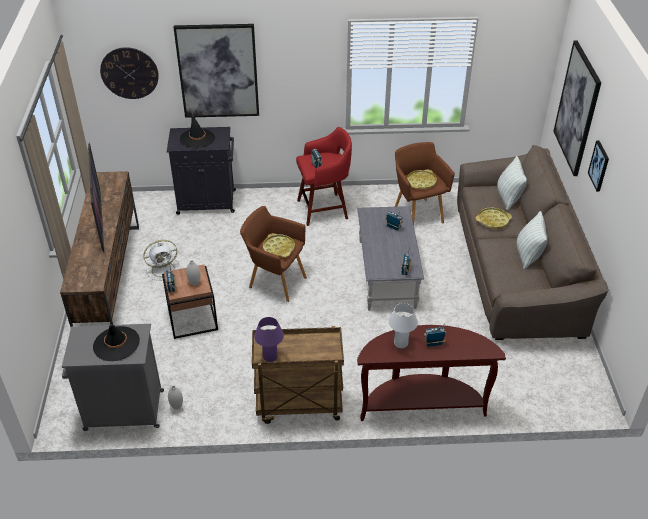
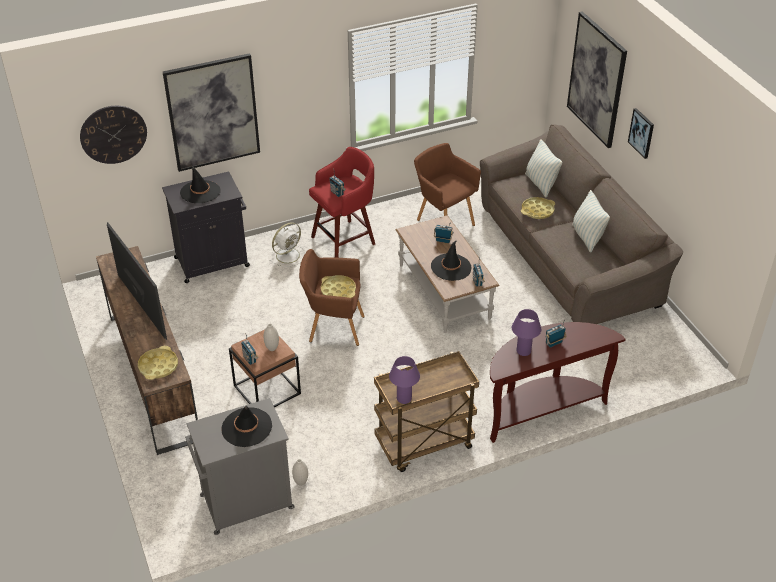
camera: 20 degrees left, 0 degrees up
(164, 269) = (205, 346): white fan -> white fan (288, 255)
(386, 274) = (444, 291): grey coffee table -> brown coffee table
(388, 252) = (451, 267): none -> black hat
(401, 343) = (523, 351): white table lamp -> purple table lamp
(421, 182) = (447, 187): yellow tray -> yellow tray (158, 366)

